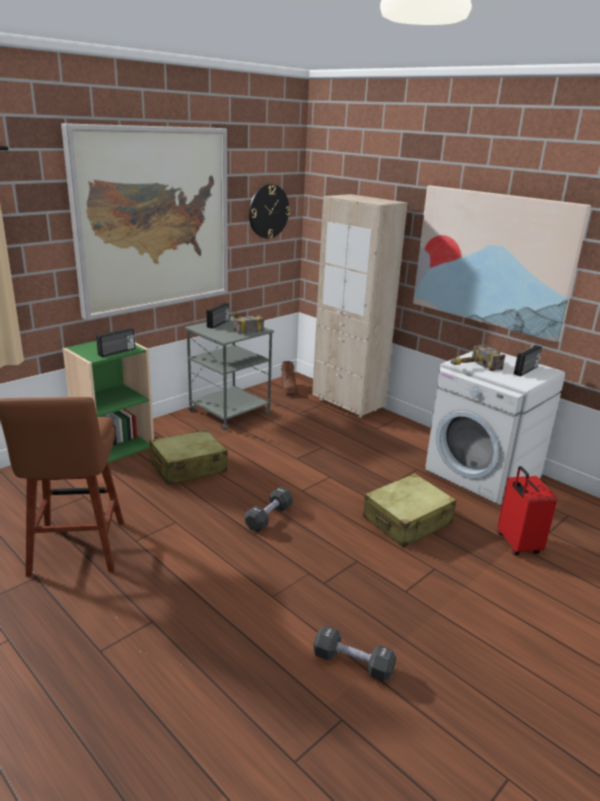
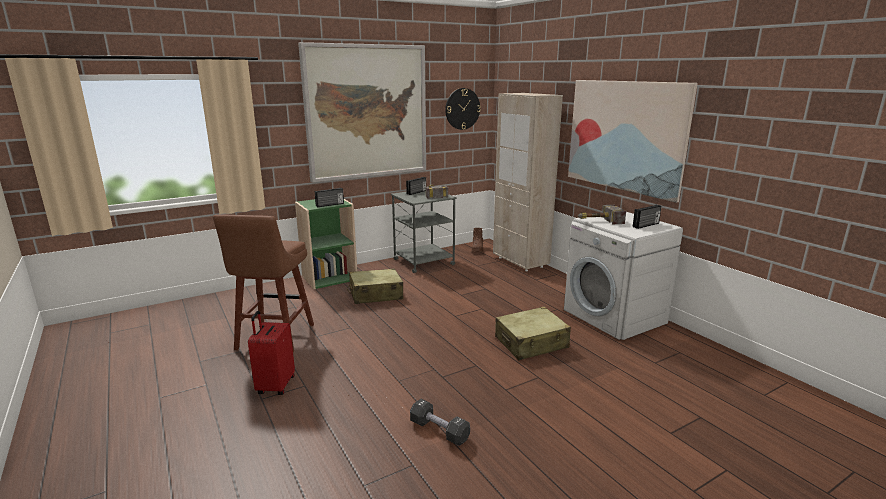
camera: 15 degrees right, 5 degrees down
(268, 517) = (420, 331): black dumbbell -> none
(517, 544) = (620, 368): red suitcase -> red suitcase (275, 386)

